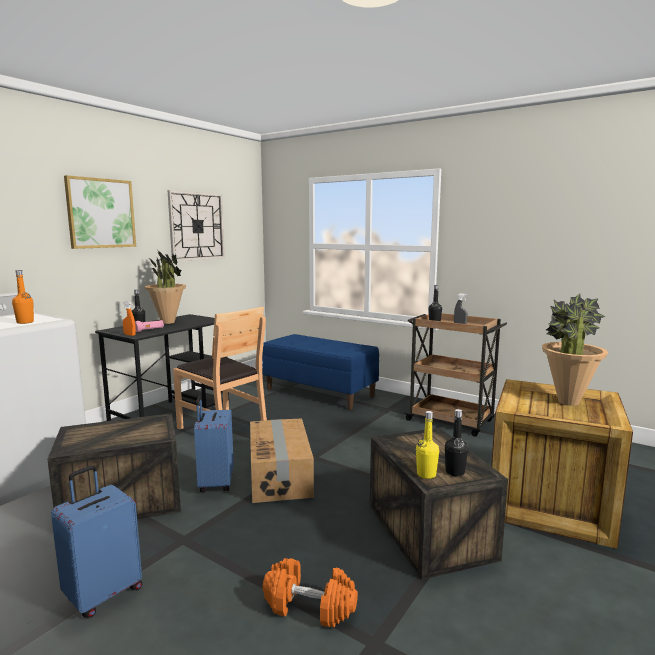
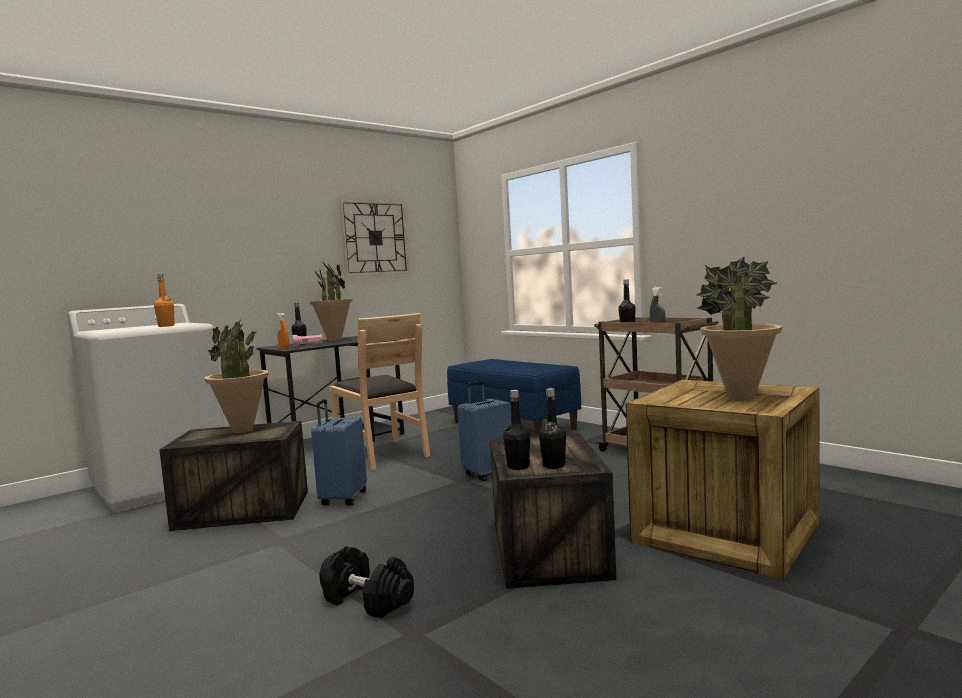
camera: 15 degrees right, 5 degrees down
(101, 213) = (264, 225): picture -> none
(103, 594) = (181, 575): blue suitcase -> blue suitcase (488, 474)
(120, 428) = (242, 430): none -> potted plant
(280, 474) = (416, 494): cardboard box -> none
(310, 606) = (368, 600): orange dumbbell -> black dumbbell
(426, 474) = (518, 467): yellow bottle -> black bottle

